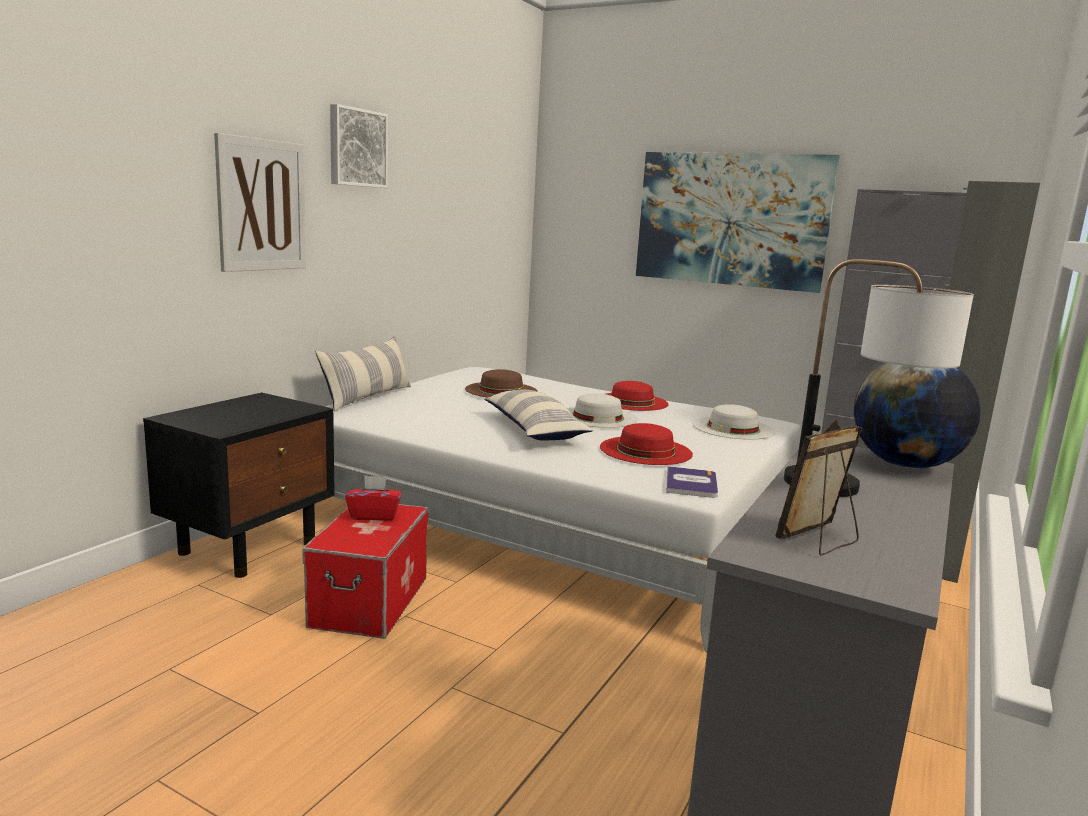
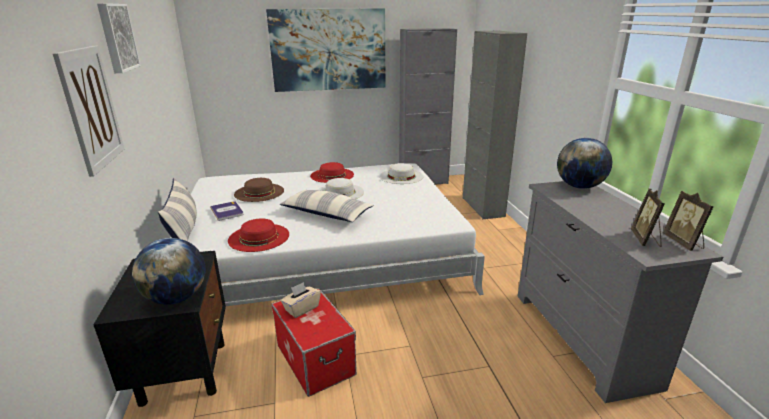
camera: 40 degrees left, 10 degrees up
(226, 425) = (176, 298): none -> globe
(374, 515) = (301, 308): red tissue box -> beige tissue box
(645, 450) = (396, 206): red hat -> red hat (259, 237)
(691, 483) = (444, 218): book -> book (227, 211)
(856, 494) = (603, 209): table lamp -> none
(897, 573) = (683, 243): none -> picture frame

